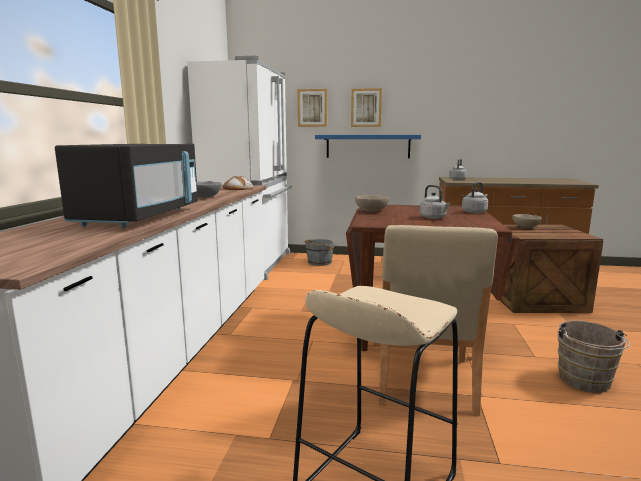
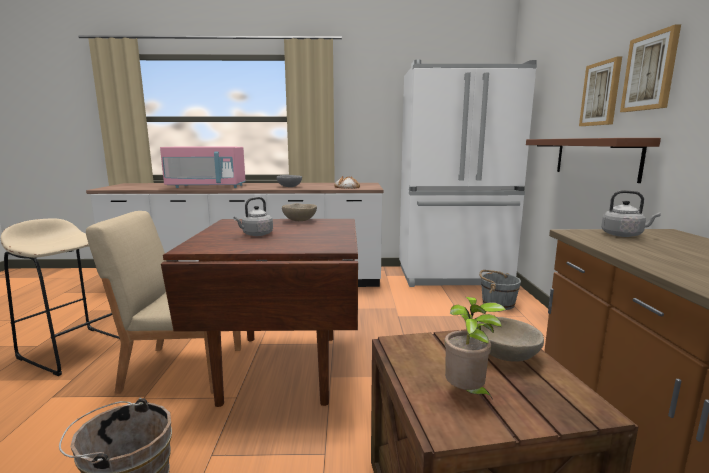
camera: 80 degrees right, 0 degrees up
(140, 217) = (207, 187): black microwave -> pink microwave
(312, 108) = (555, 102): picture -> picture (650, 72)
(367, 146) = (595, 157): blue shelf -> brown shelf
(475, 212) = (298, 248): grey kettle -> none
(563, 233) = (467, 394): none -> potted plant

